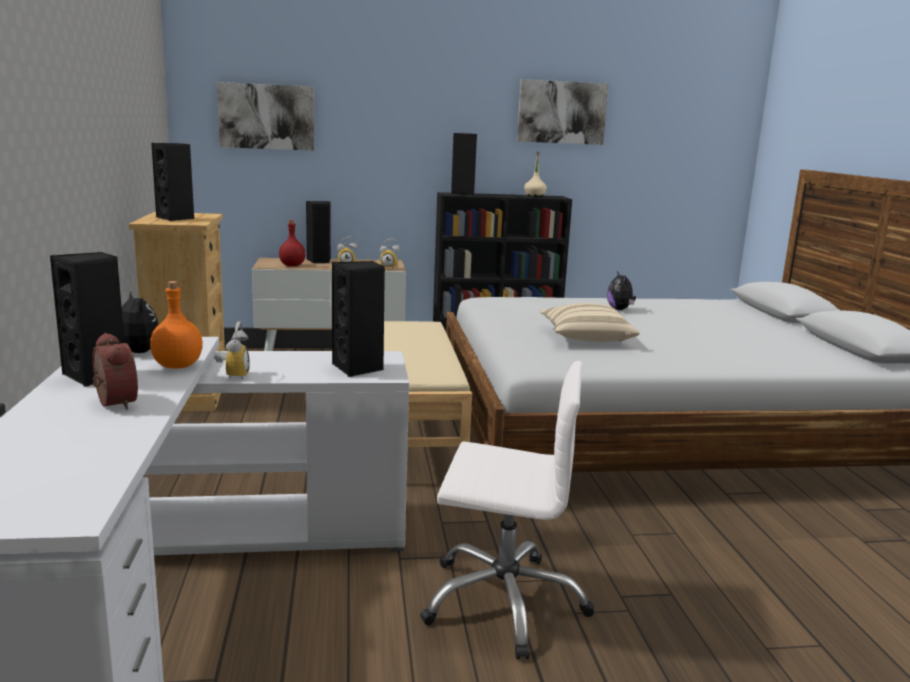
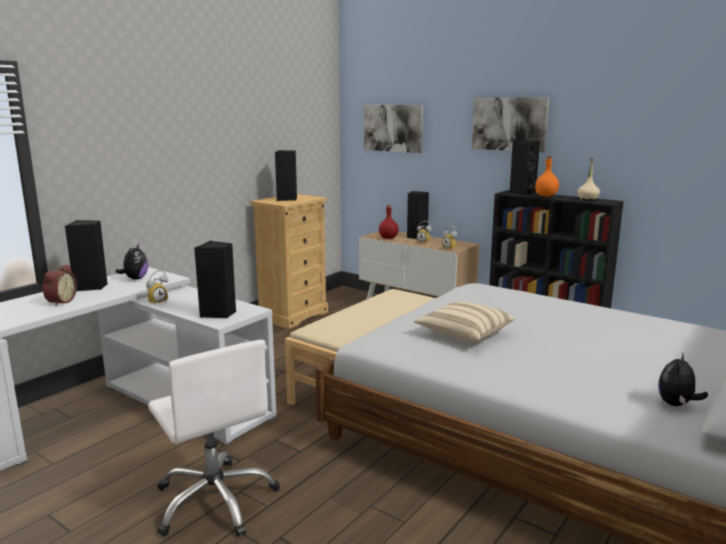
camera: 45 degrees right, 0 degrees up
(177, 366) = (129, 290): orange bottle -> orange bottle (545, 196)
(561, 112) = (627, 120): picture -> picture (509, 124)
(620, 309) = (570, 318): plush toy -> plush toy (676, 404)

